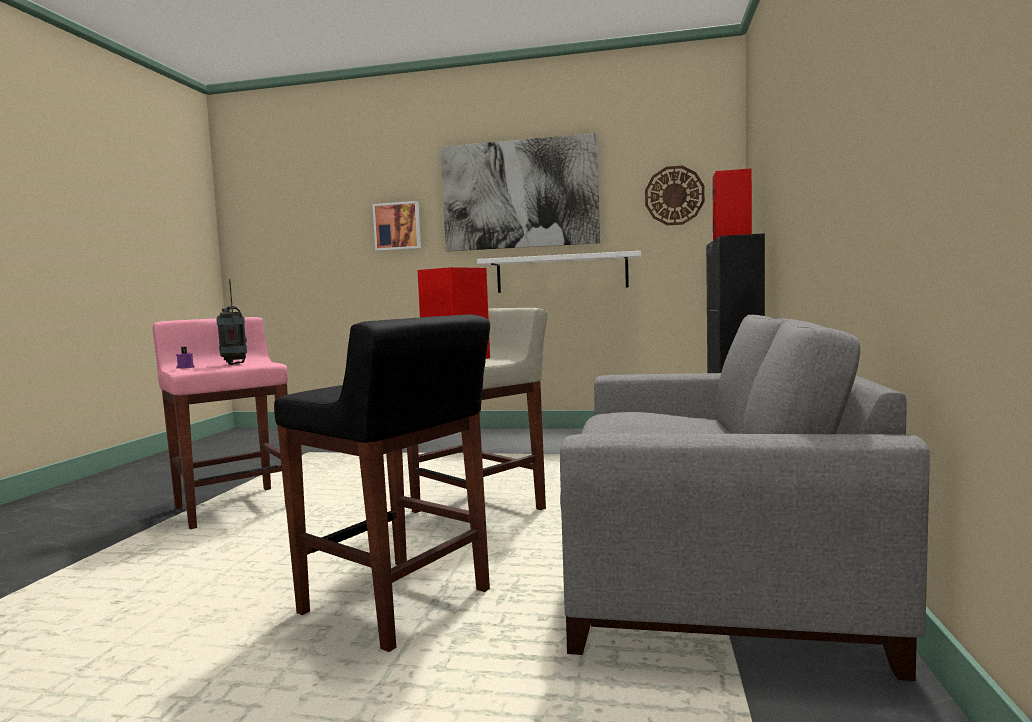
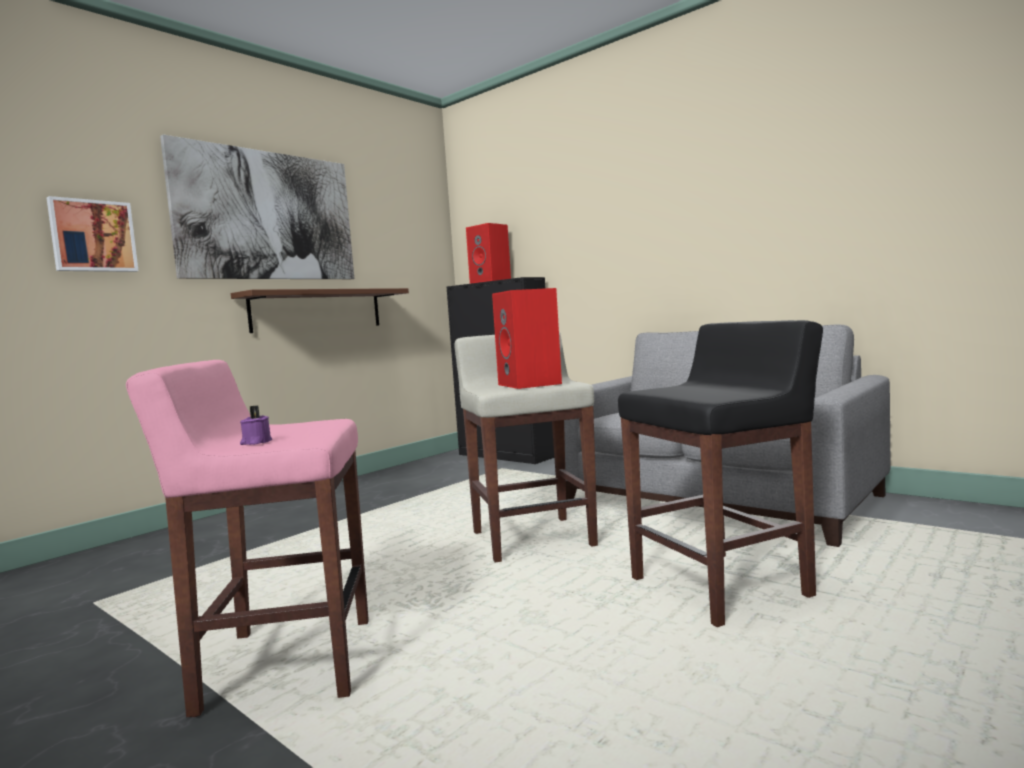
camera: 60 degrees left, 0 degrees up
(234, 364) = (292, 428): radio -> none
(561, 273) = (317, 310): white shelf -> brown shelf
(674, 195) = (407, 239): wall clock -> none

